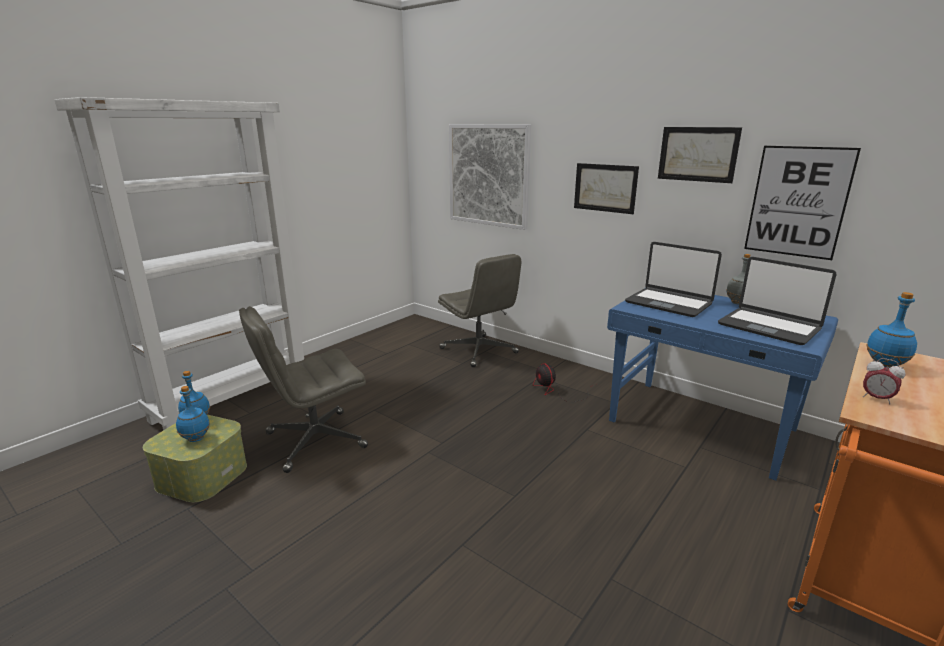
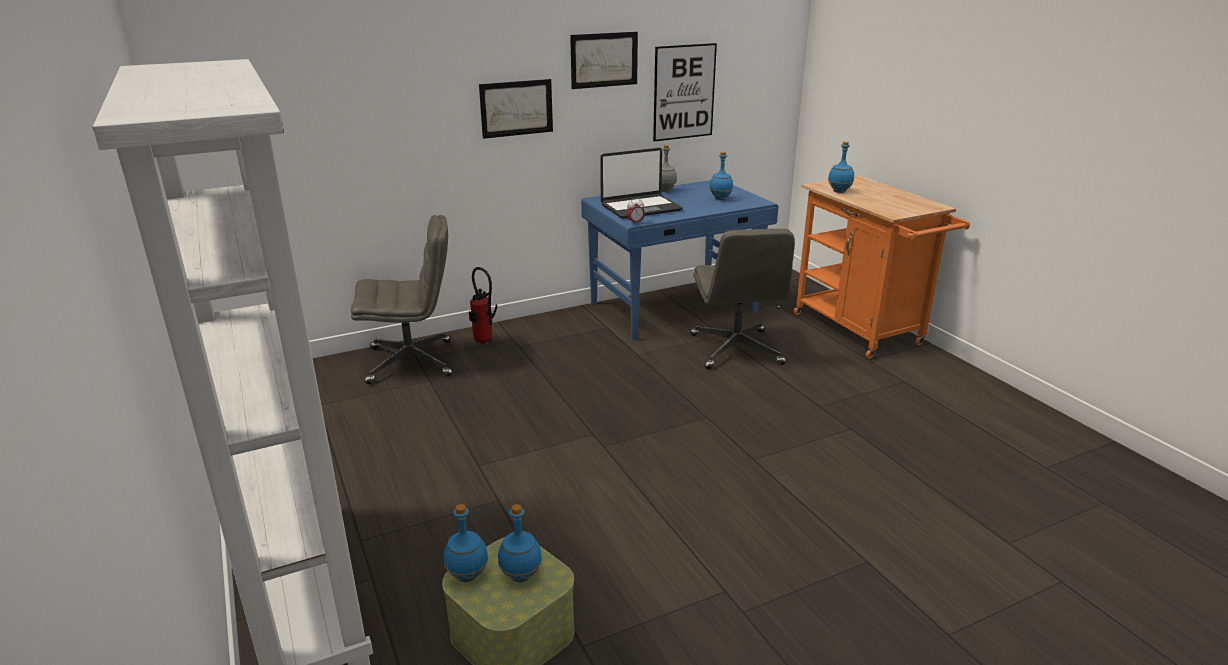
camera: 65 degrees left, 5 degrees up
(314, 441) = (511, 522): grey office chair -> grey office chair (736, 350)
(488, 175) = (341, 119): picture -> none
(530, 364) = (484, 342): none -> fire extinguisher
(557, 391) = (557, 346): fan -> none
(769, 327) = (720, 198): laptop -> blue bottle
(876, 398) = (878, 207): alarm clock -> alarm clock (635, 223)

